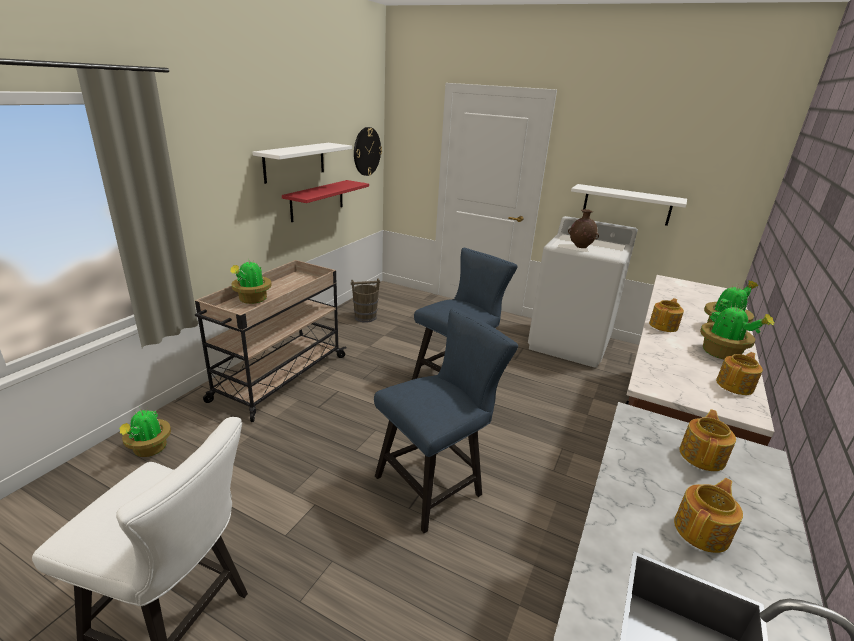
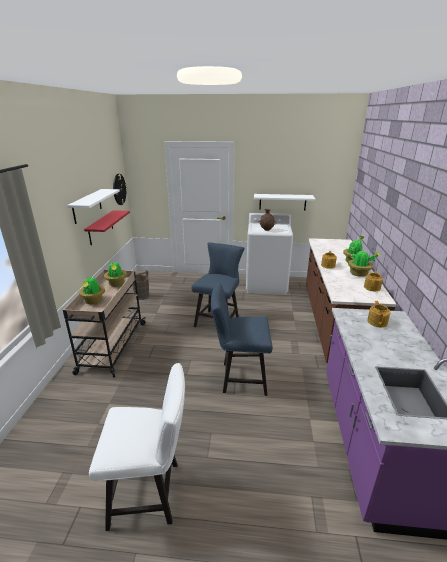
camera: 20 degrees left, 0 degrees up
(149, 449) = (58, 413): potted plant -> potted plant (117, 284)
(435, 484) = (239, 378): blue chair -> blue chair turned 120 degrees counterclockwise
(702, 531) = (393, 351): teapot -> none

